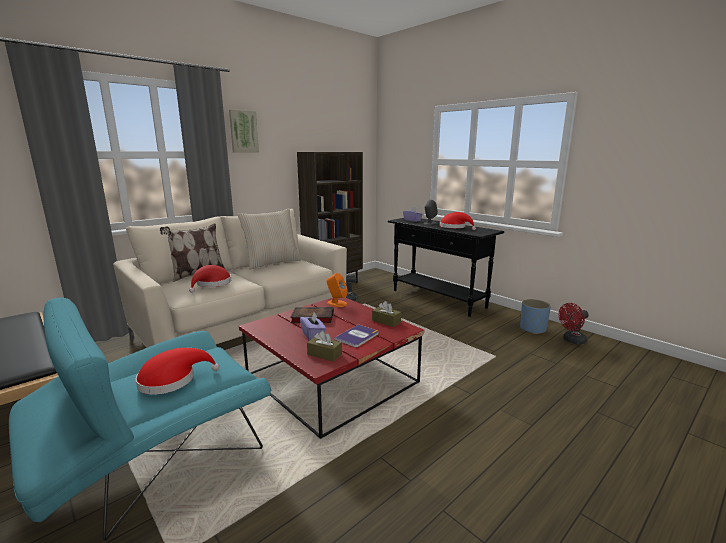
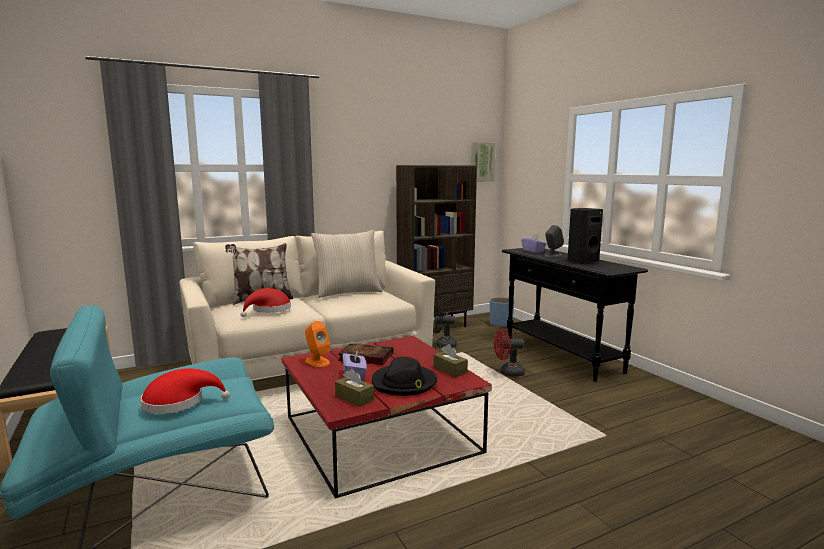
camera: 15 degrees right, 5 degrees down
(243, 131) = (333, 142): picture -> picture (482, 162)
(336, 303) = (403, 344): orange speaker -> orange speaker (317, 361)
(357, 336) = (404, 383): book -> black hat
(454, 227) = (581, 261): red hat -> black speaker
(533, 329) = (680, 407): blue planter -> blue planter (501, 324)
(572, 341) = (734, 430): red fan -> red fan (508, 373)

